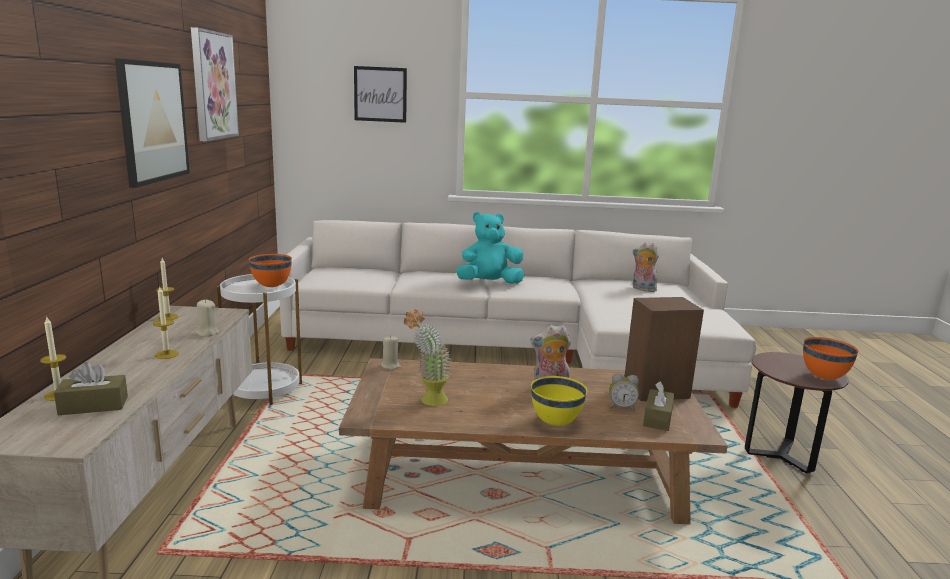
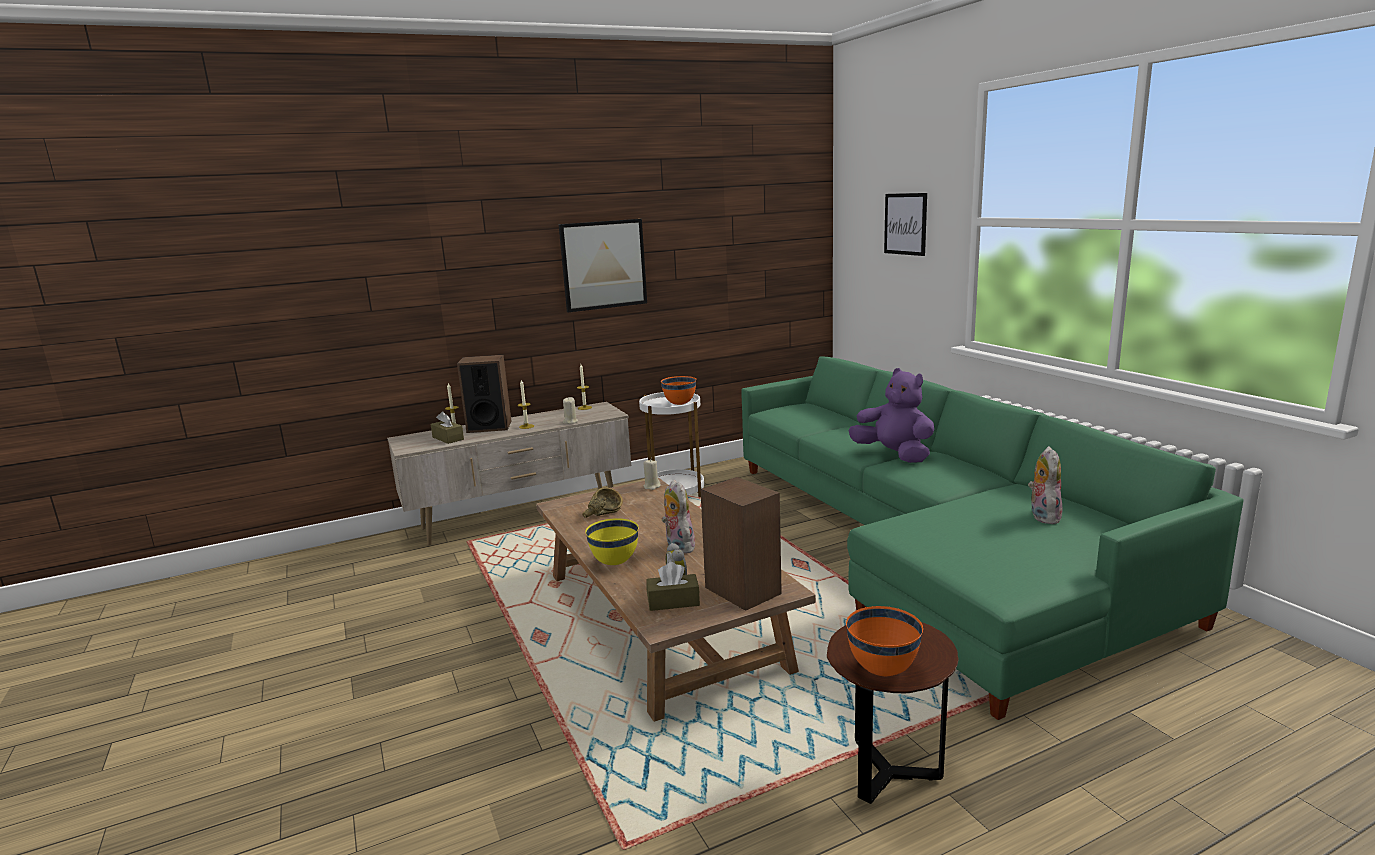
camera: 65 degrees right, 0 degrees up
(108, 373) = (489, 427): none -> speaker
(213, 85) = (704, 229): picture -> none
(427, 401) = (603, 513): potted plant -> brown bowl
(489, 283) = (894, 455): turquoise plush toy -> purple plush toy
(521, 348) = (930, 548): white sofa -> green sofa

